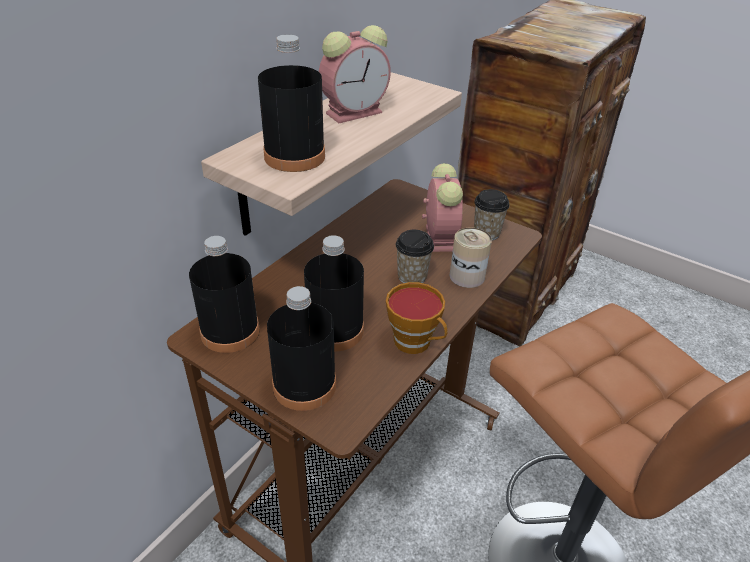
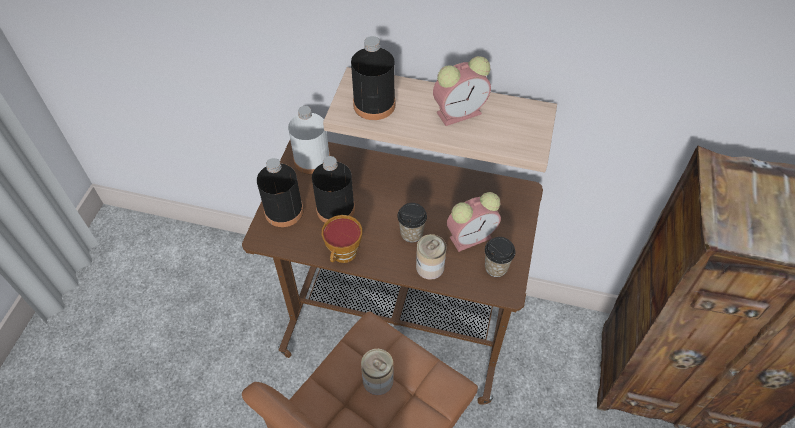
camera: 70 degrees right, 15 degrees up
(230, 331) = (312, 160): black bottle -> white bottle
(355, 112) = (460, 112): alarm clock -> alarm clock turned 60 degrees counterclockwise
(600, 372) = (378, 380): none -> can

